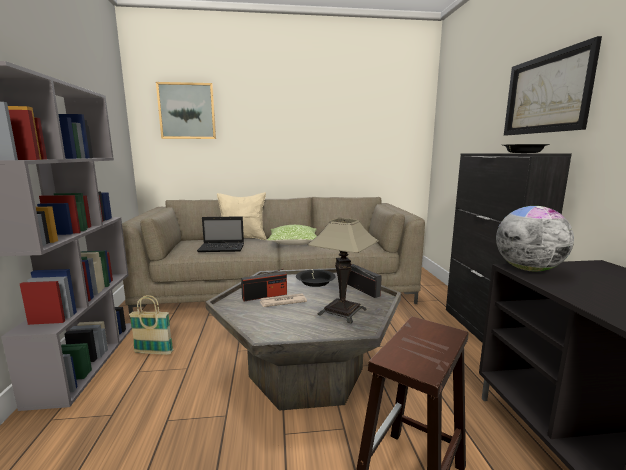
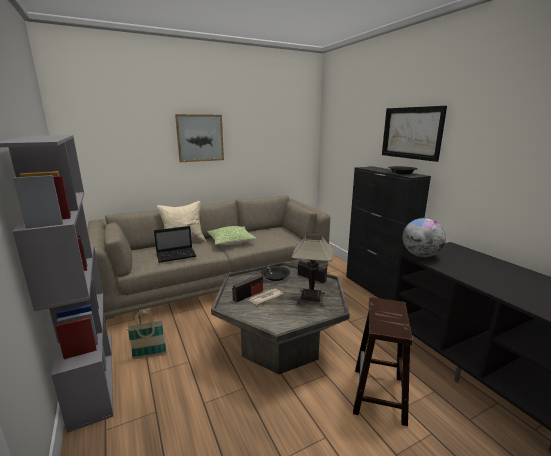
camera: 20 degrees left, 5 degrees up
(187, 111) = (113, 128): picture -> picture (200, 138)

